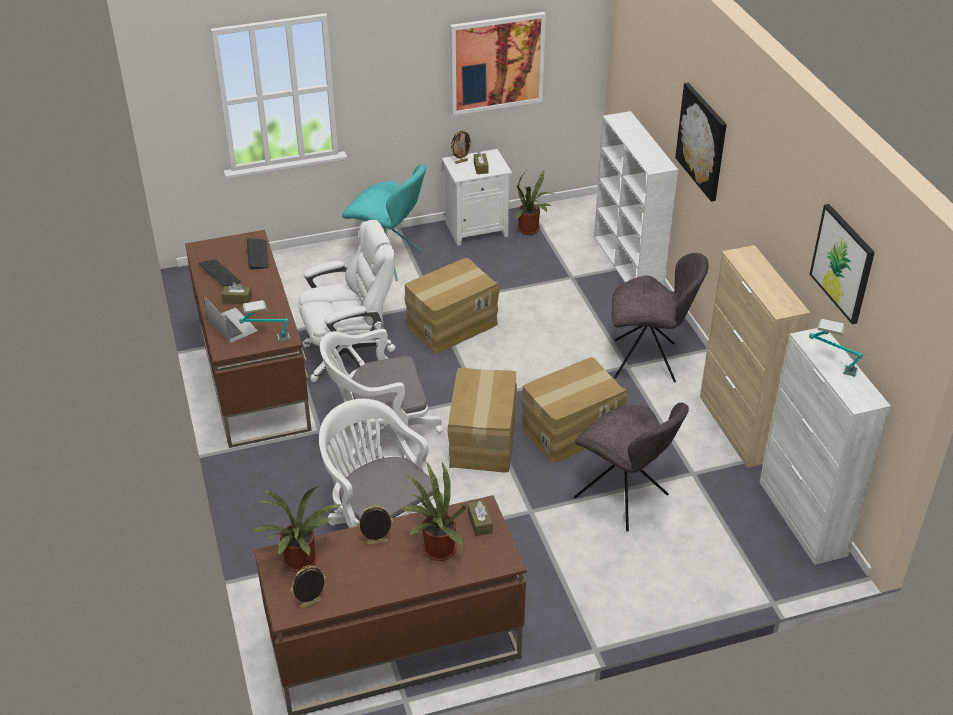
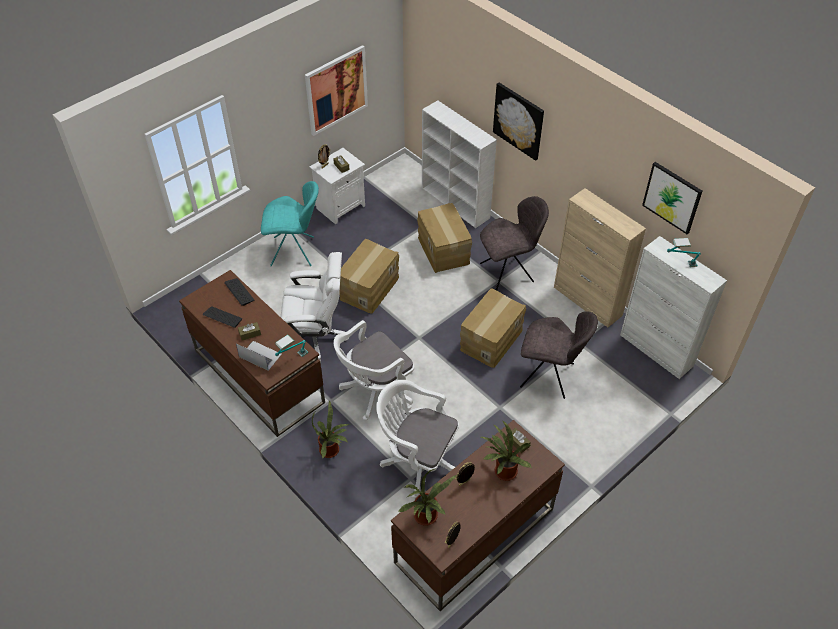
camera: 25 degrees left, 10 degrees up
(350, 356) = (315, 336): white office chair -> white office chair turned 45 degrees clockwise
(484, 440) = (441, 367): cardboard box -> cardboard box (444, 250)
(530, 230) = (377, 196): potted plant -> potted plant (331, 450)

